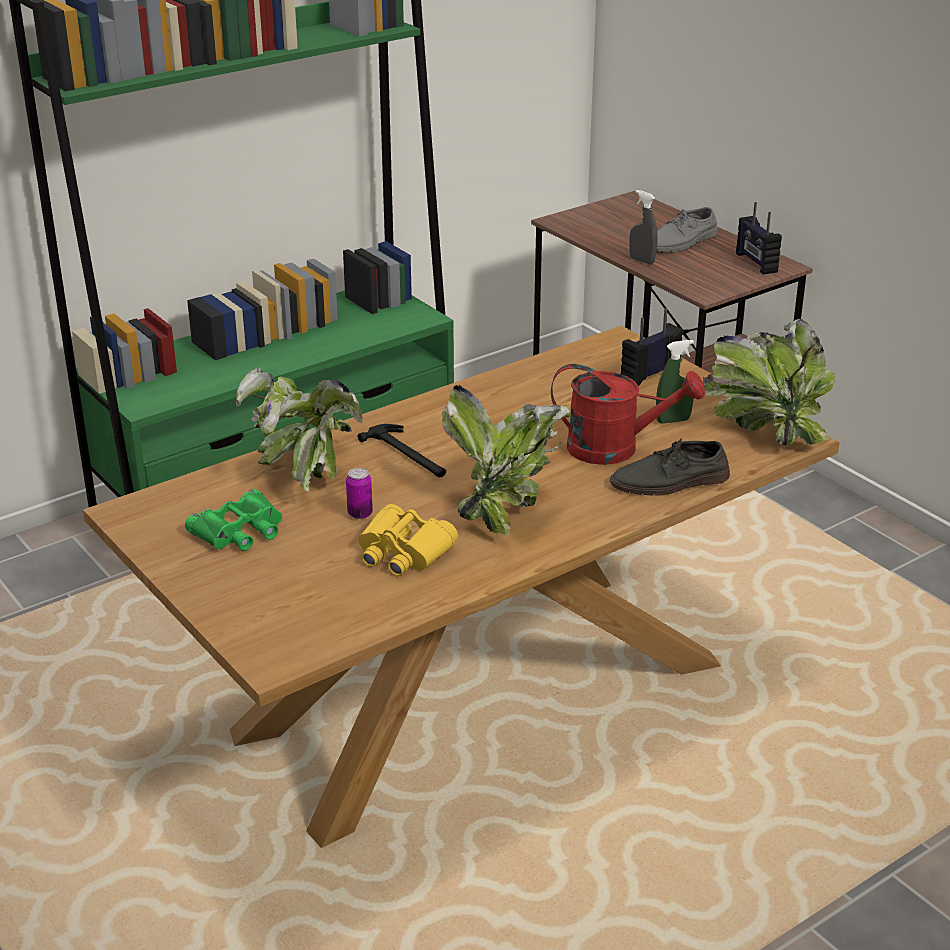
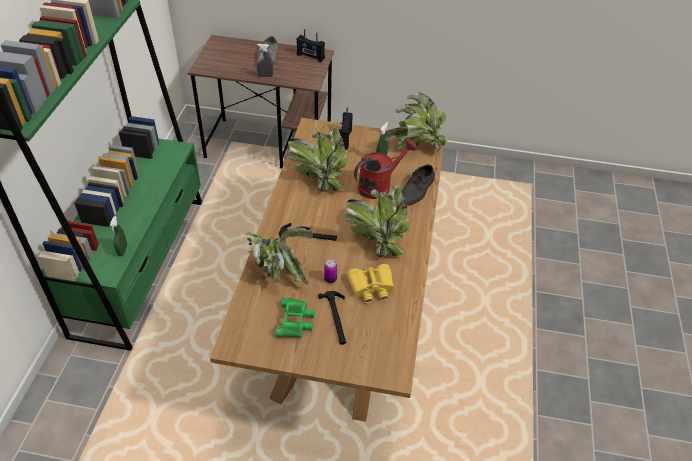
camera: 45 degrees left, 15 degrees up
(193, 390) = (122, 250): none -> green spray bottle
(297, 558) = (336, 318): none -> hammer
(534, 400) = (319, 177): none -> potted plant

